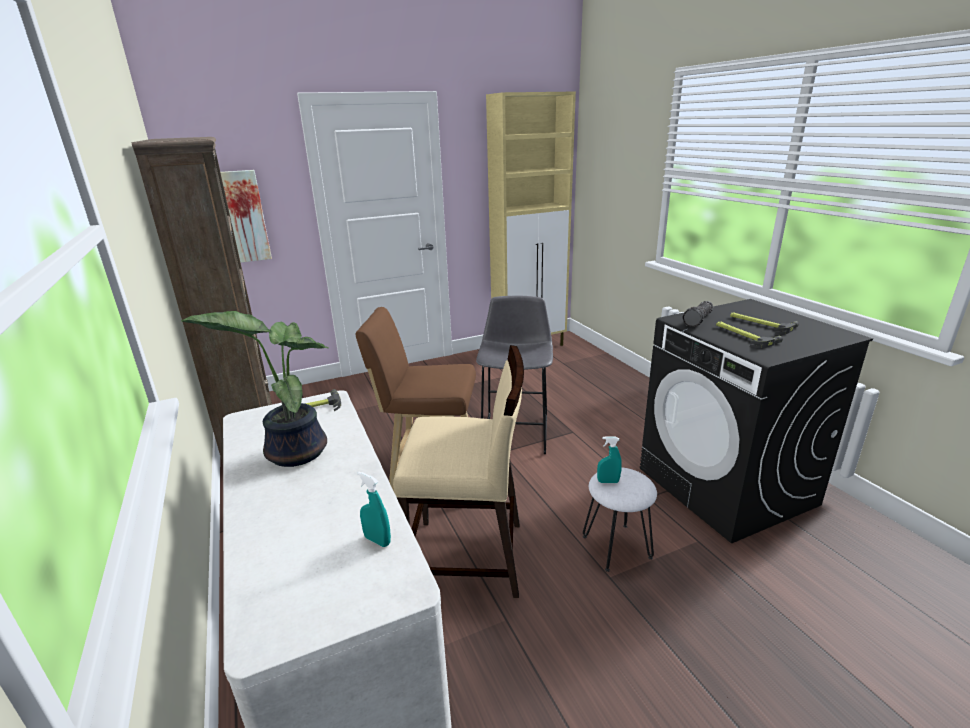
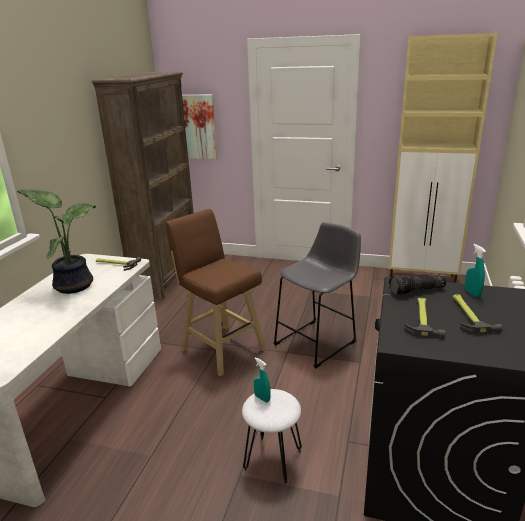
camera: 40 degrees right, 0 degrees up
(377, 540) = (26, 346): turquoise spray bottle -> turquoise spray bottle (472, 293)
(468, 557) = (179, 408): beige chair -> none

